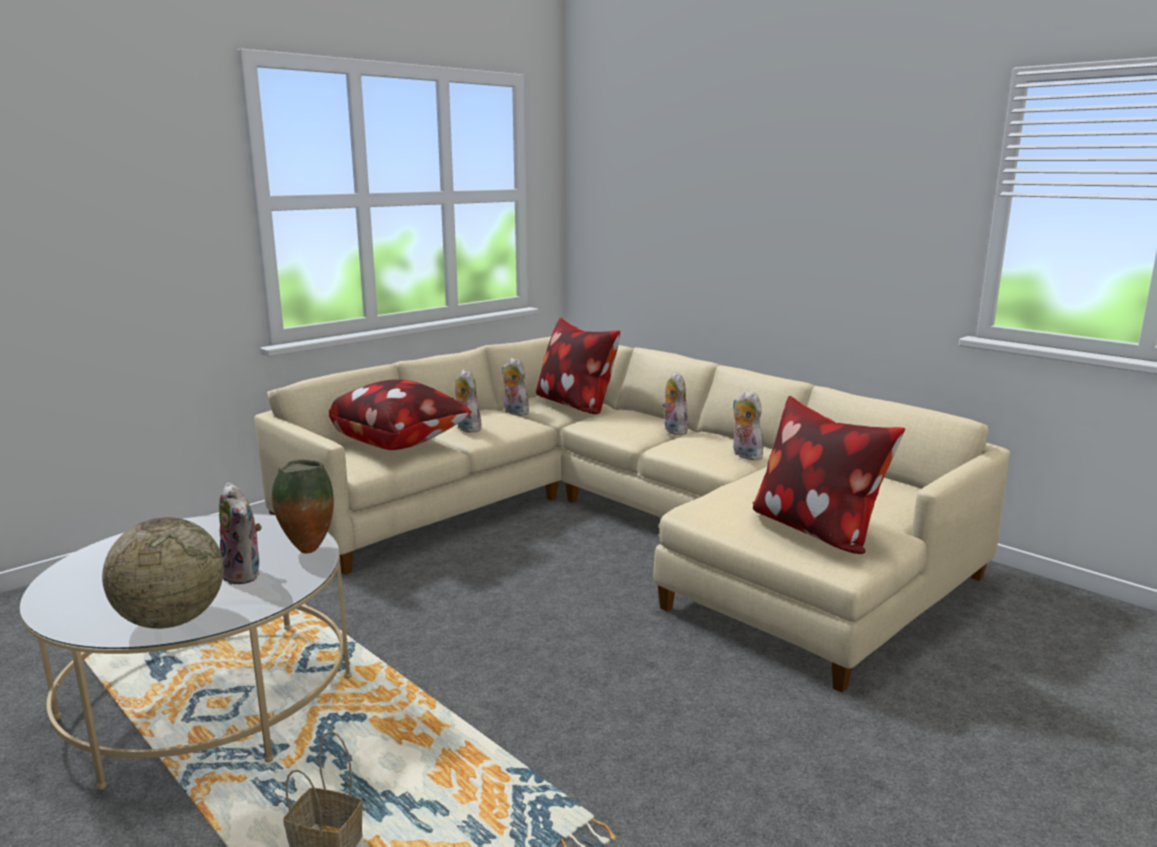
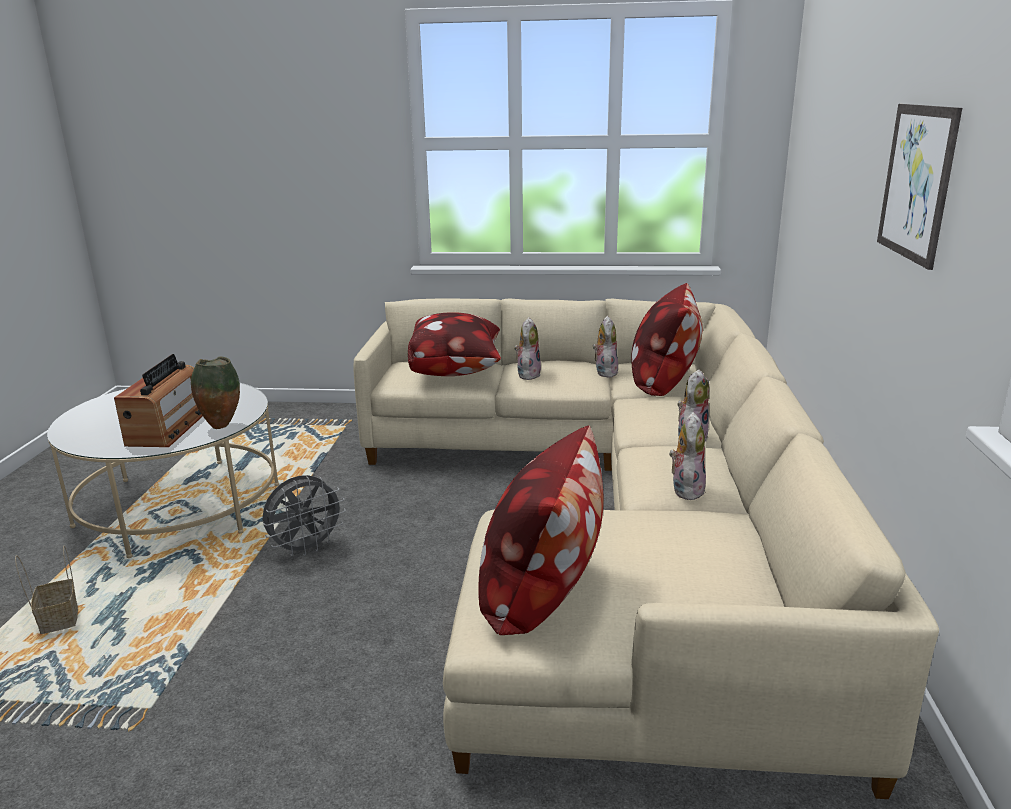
camera: 50 degrees right, 5 degrees up
(171, 620) = (90, 439): globe -> none
(245, 574) = (168, 428): plush toy -> radio
(444, 653) = (306, 548): none -> grey fan
(822, 206) = (916, 182): none -> picture

